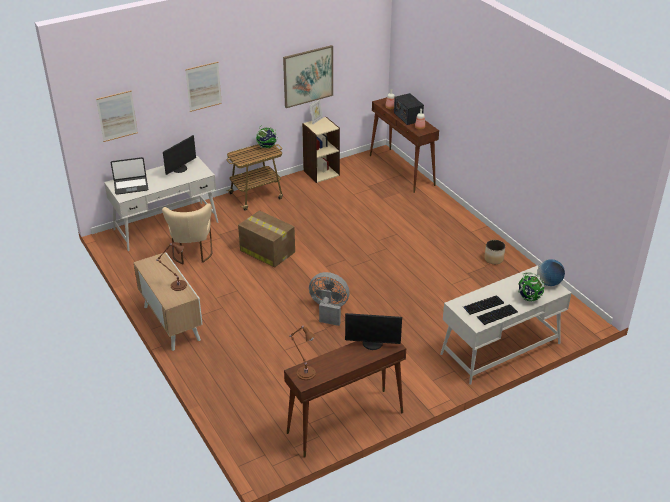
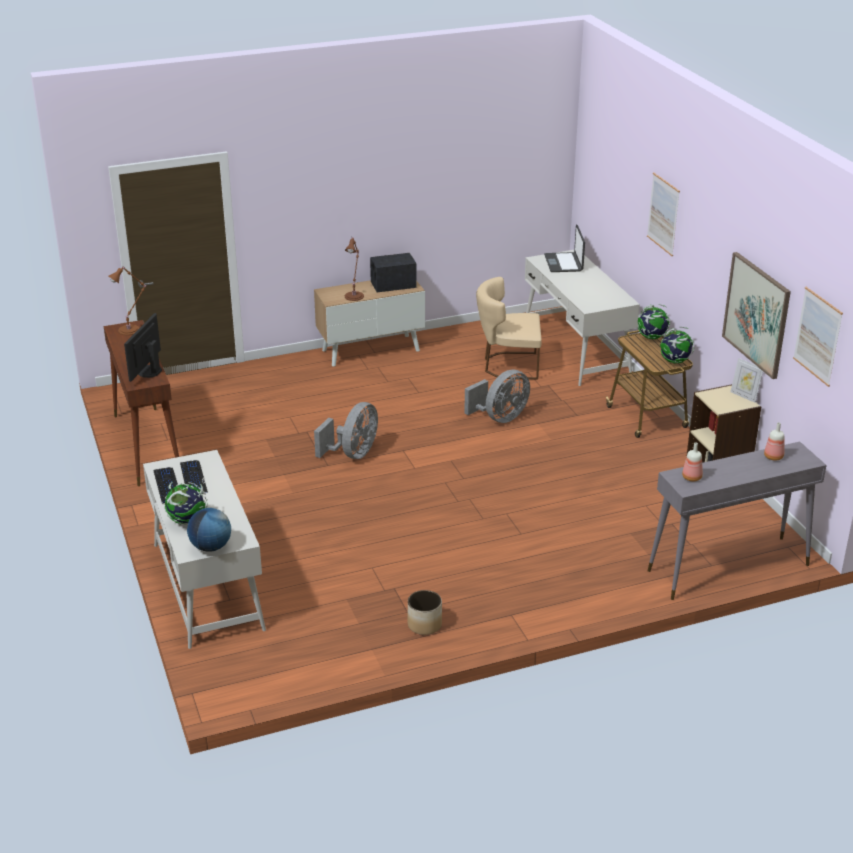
camera: 100 degrees right, 5 degrees down
(117, 116) = (601, 178): picture -> picture (817, 336)
(180, 169) = (603, 292): monitor -> none
(237, 154) = (651, 337): none -> globe
(267, 251) = (500, 418): cardboard box -> grey fan
(402, 170) = (727, 568): brown console table -> grey console table
(408, 117) = (736, 471): radio -> radio (393, 284)

